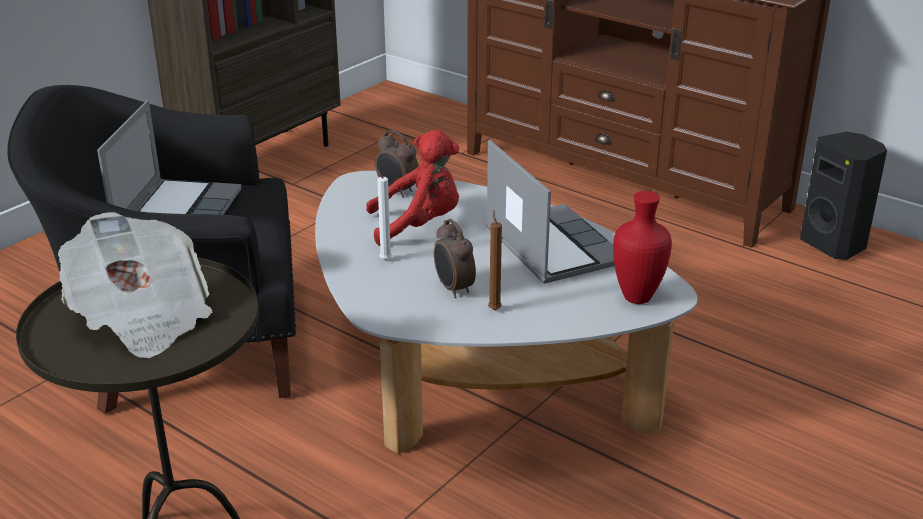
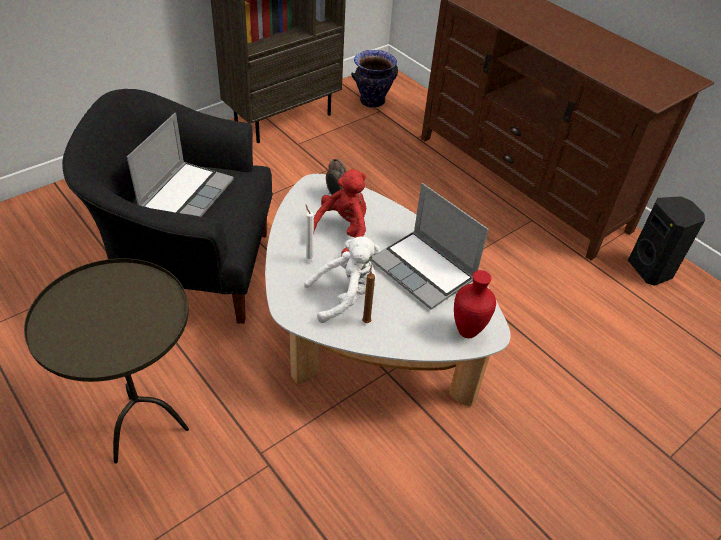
camera: 10 degrees right, 15 degrees up
(141, 317) = (110, 314): newspaper -> none
(382, 123) = (372, 101): none -> vase
(419, 225) = (342, 233): red plush toy -> red plush toy turned 60 degrees counterclockwise
(453, 289) = (345, 296): alarm clock -> white plush toy
(551, 246) = (424, 271): laptop -> laptop turned 150 degrees clockwise

